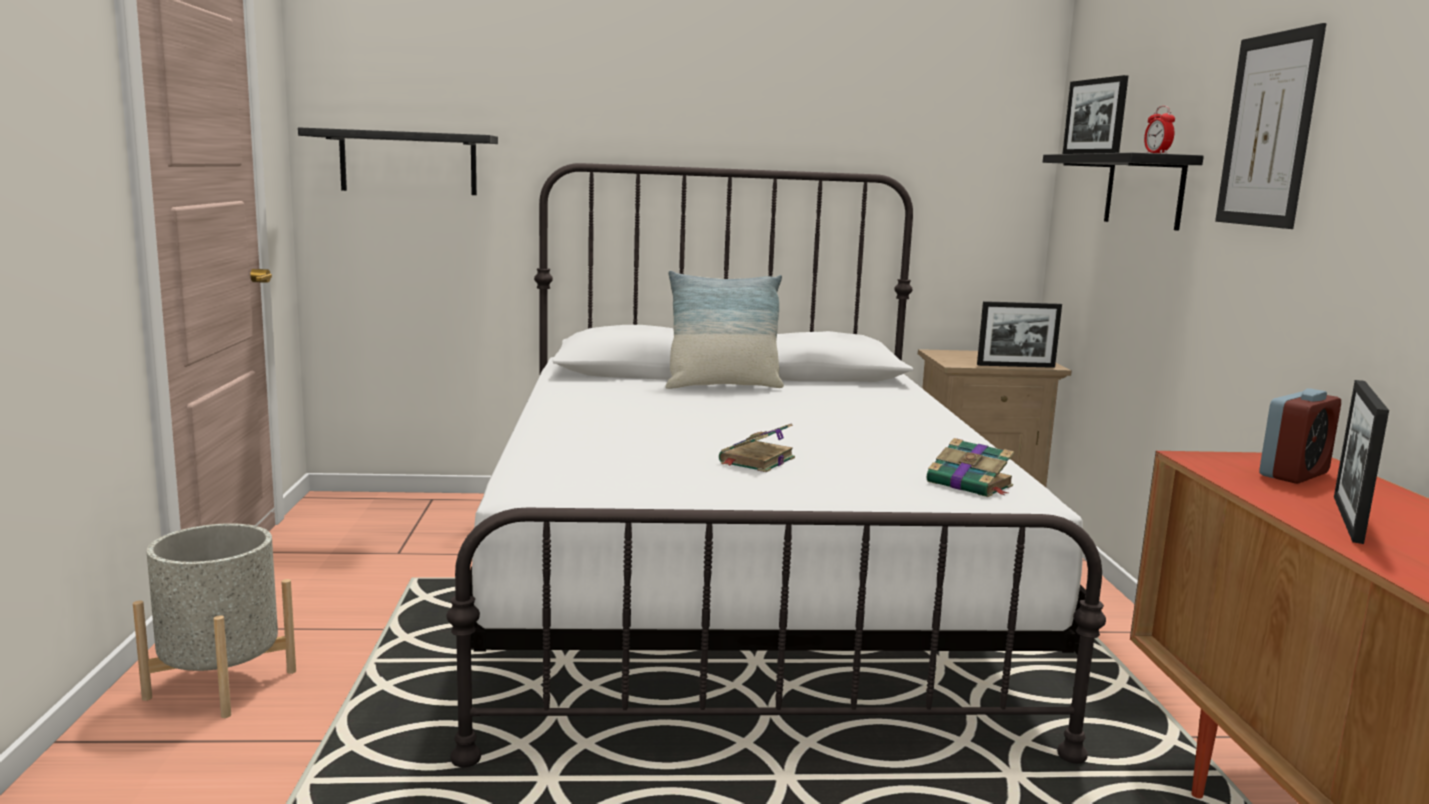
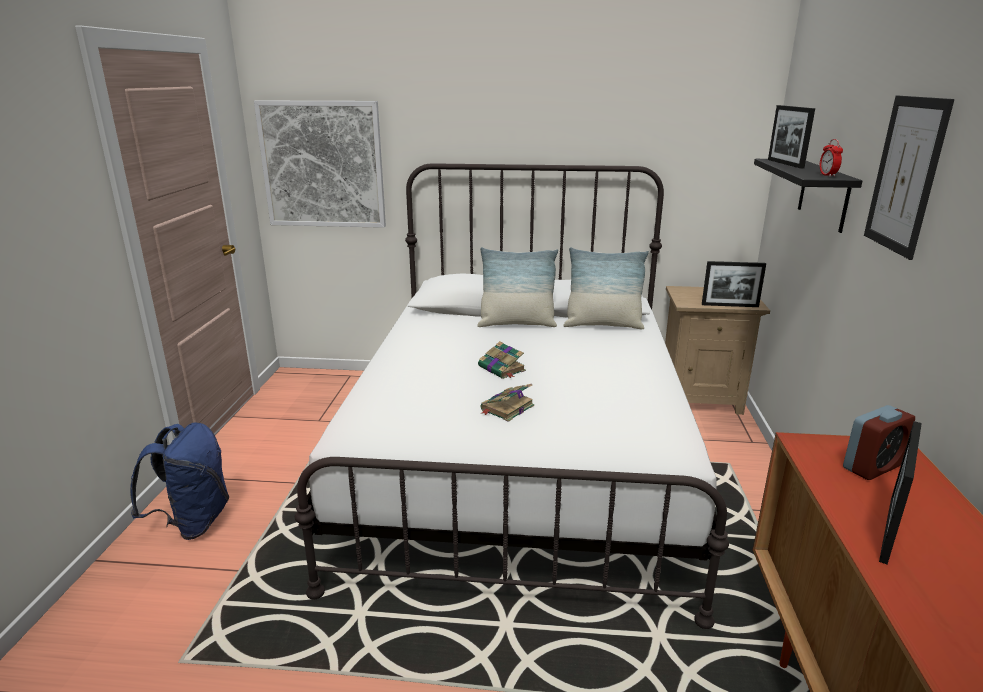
camera: 10 degrees right, 10 degrees up
(221, 684) = (193, 522): grey planter -> blue backpack
(408, 163) = (322, 165): black shelf -> picture
(848, 387) = (603, 325): none -> pillow
(971, 485) = (646, 439): book -> book (502, 369)

